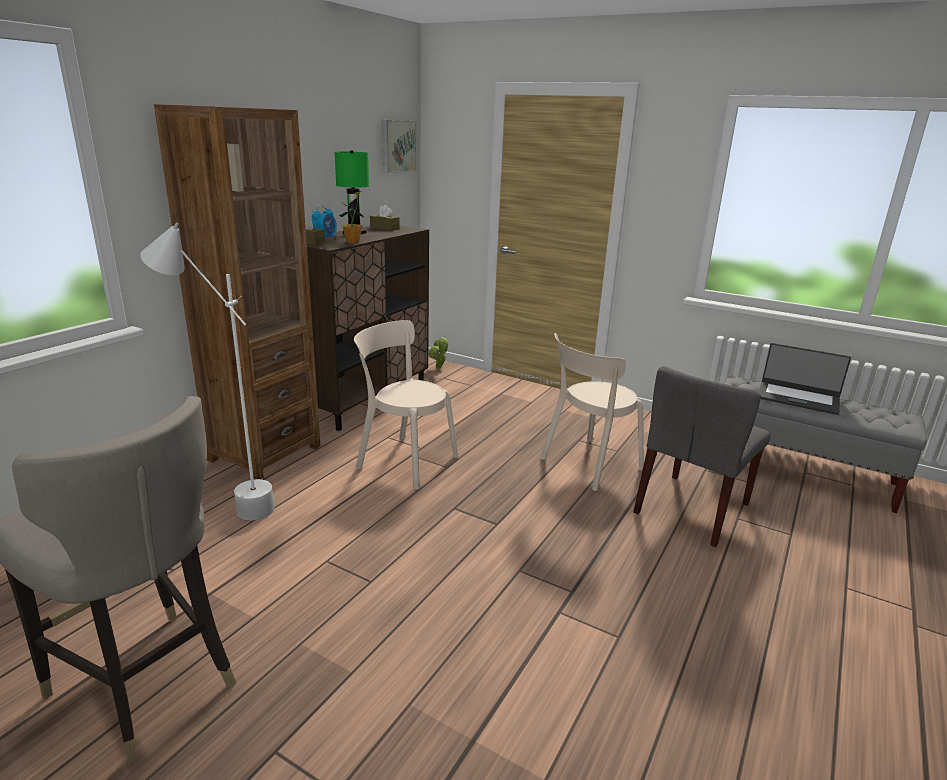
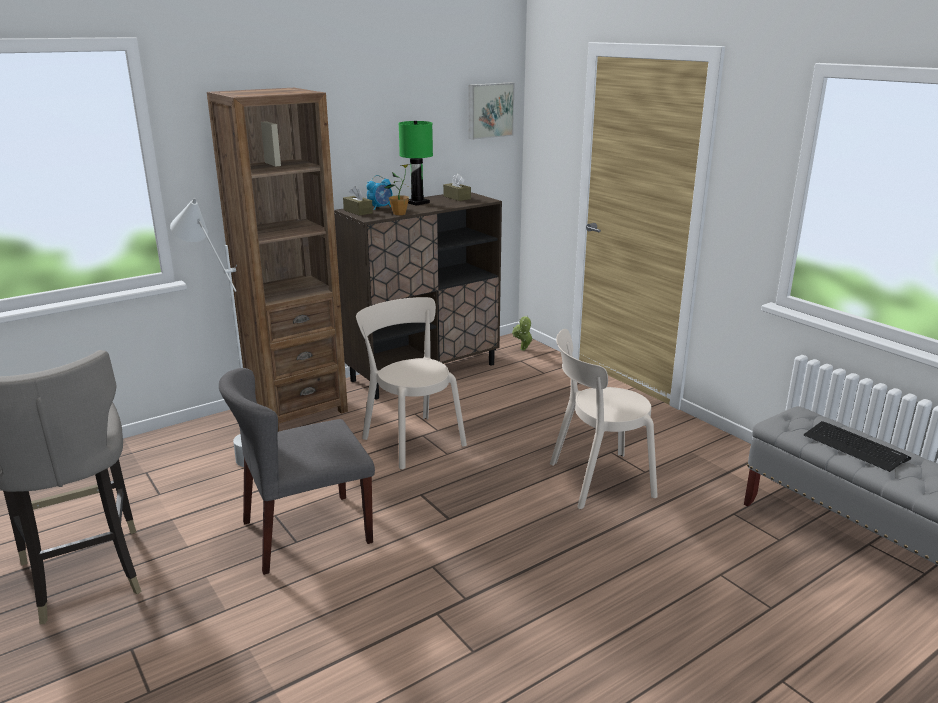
camera: 25 degrees right, 0 degrees up
(692, 509) = (673, 552): grey chair -> grey chair (306, 533)
(797, 398) = (855, 447): laptop -> keyboard

